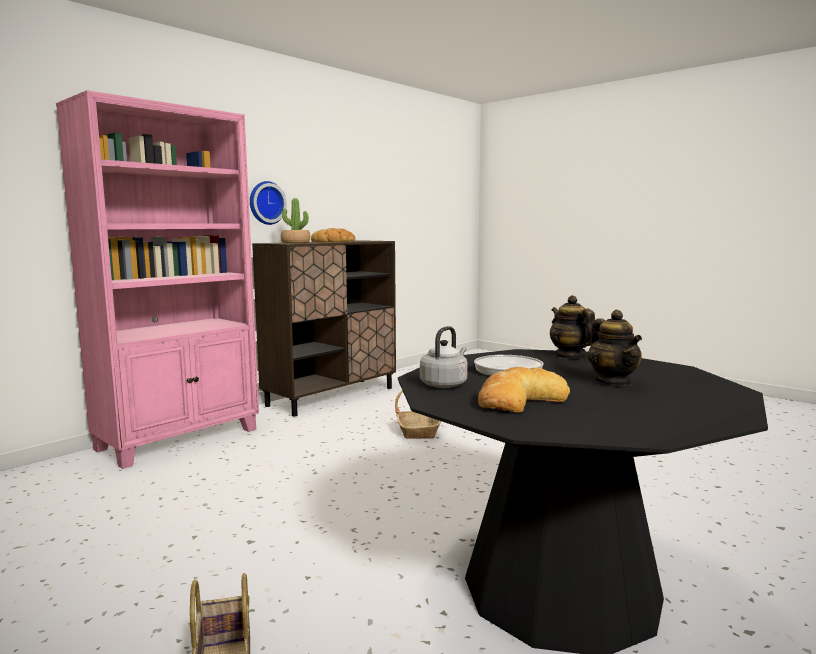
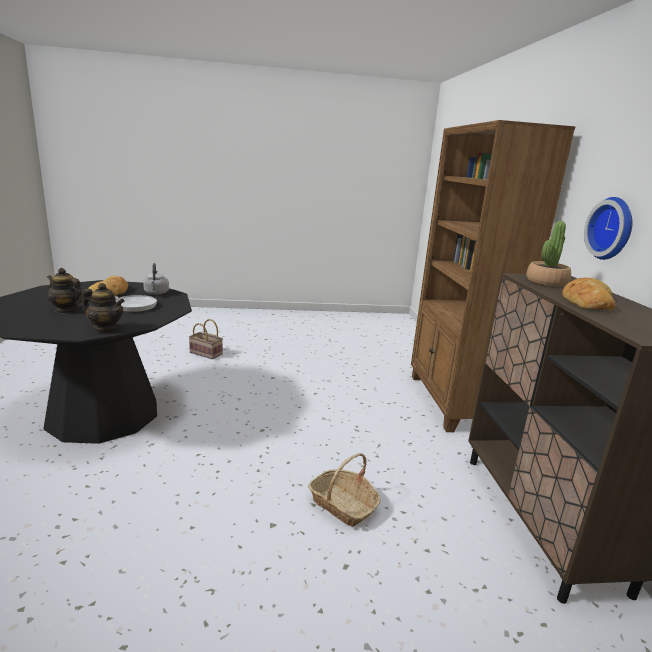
camera: 130 degrees right, 10 degrees up
(180, 439) = (452, 402): pink bookcase -> brown bookcase

